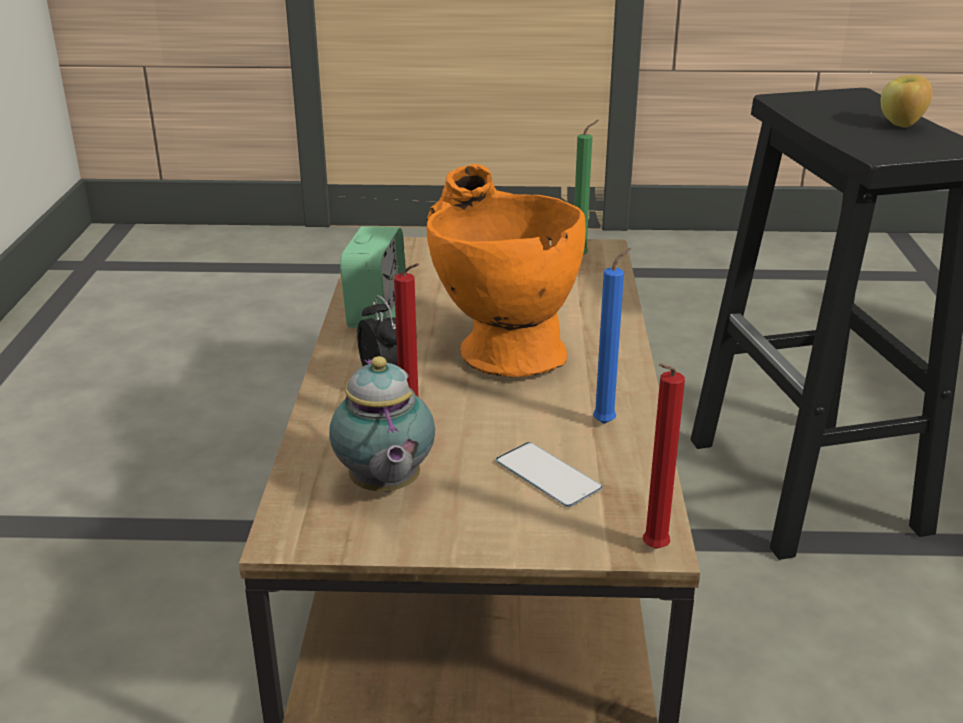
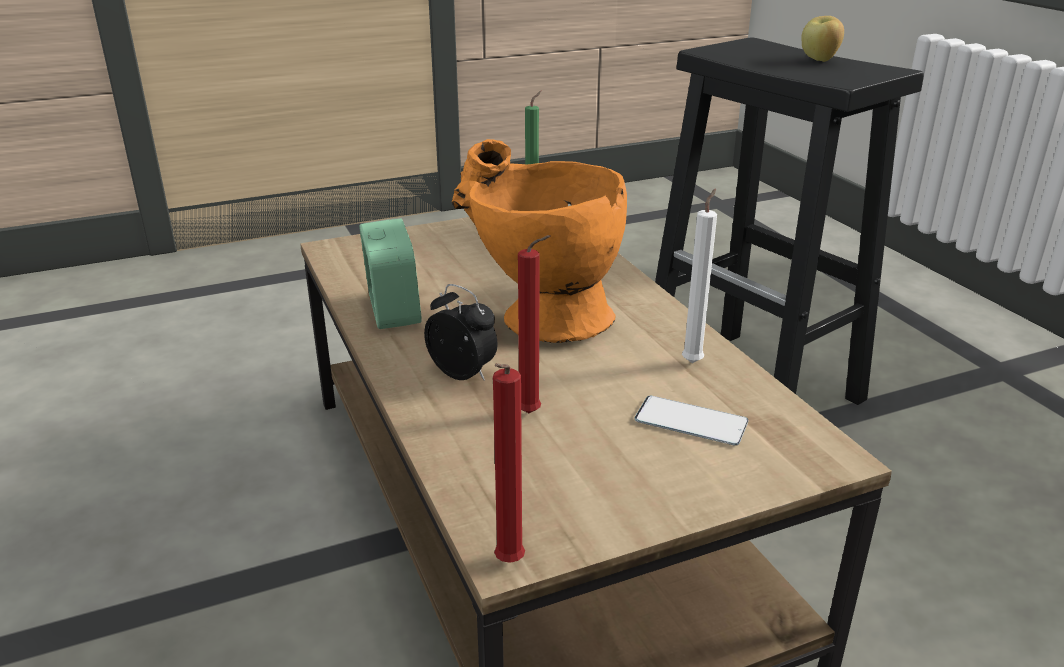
camera: 25 degrees left, 0 degrees up
(385, 487) = (557, 475): teapot -> none
(607, 422) = (693, 361): blue candle -> white candle
(652, 550) = (839, 463): red candle -> red candle (507, 565)

